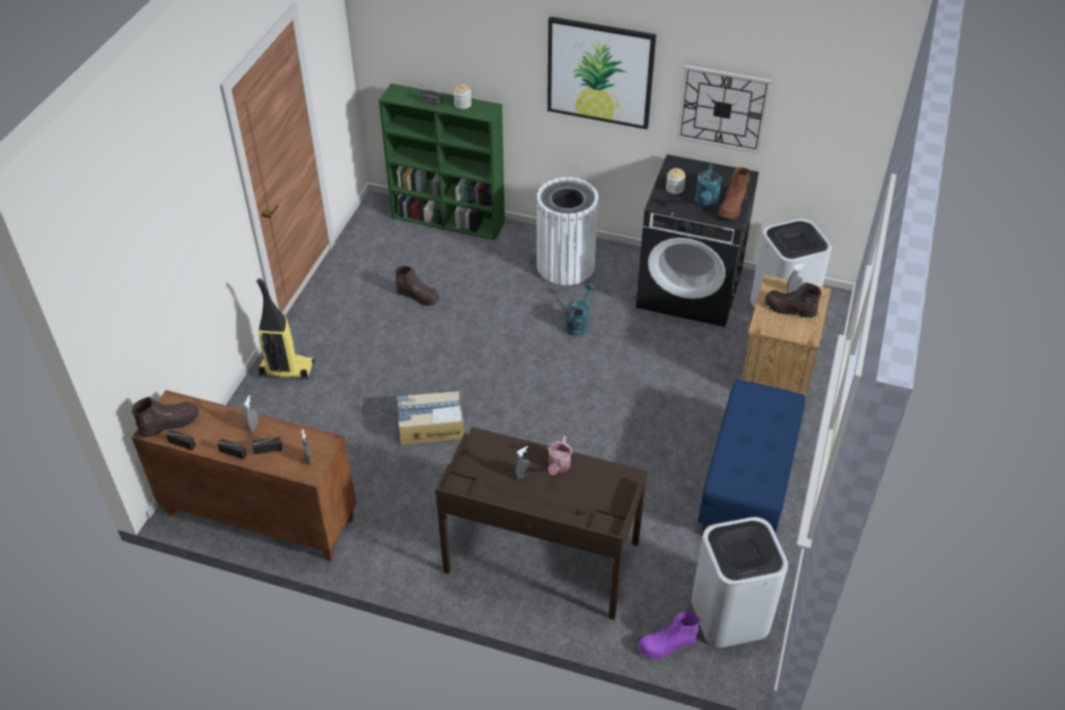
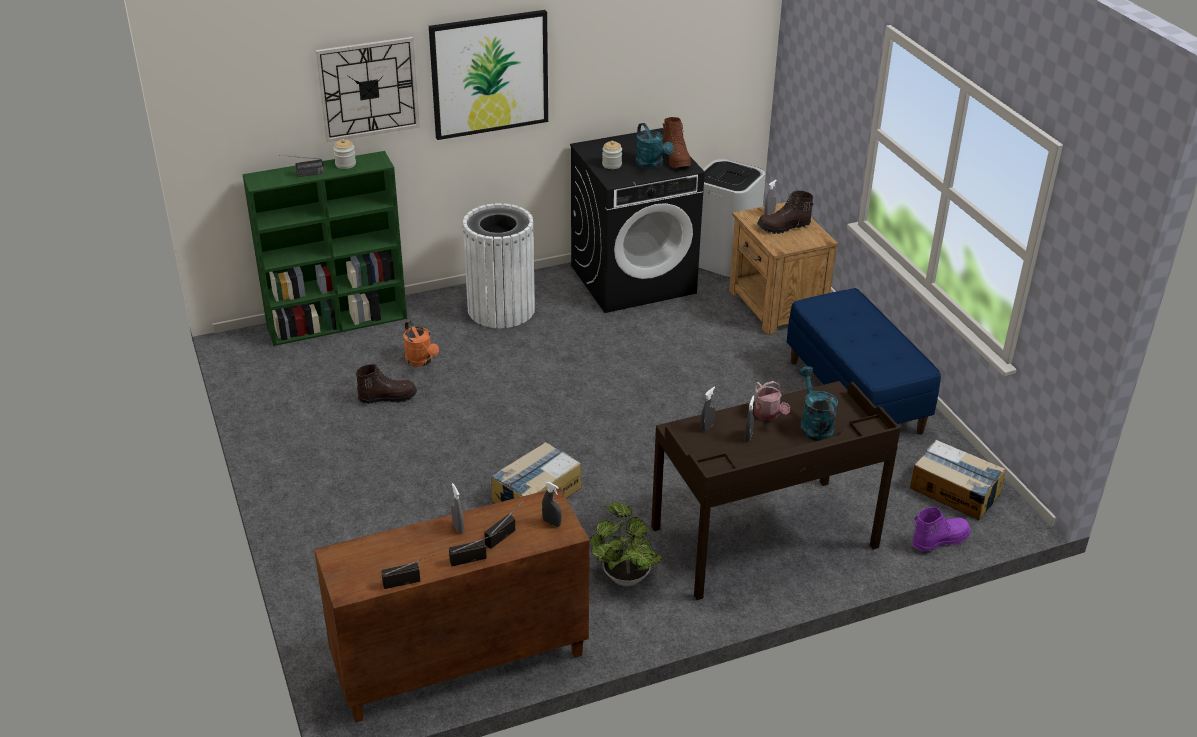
camera: 40 degrees left, 10 degrees down
(169, 423) = (361, 573): brown boot -> none
(286, 370) = (324, 526): vacuum cleaner -> none
(419, 522) = (624, 575): none -> potted plant
(468, 280) = (421, 361): none -> orange watering can
(503, 449) = (707, 427): none -> grey spray bottle
(578, 323) = (569, 348): turquoise watering can -> turquoise watering can (814, 425)
(667, 645) = (939, 540): purple boot -> purple boot turned 150 degrees counterclockwise
(722, 109) = (619, 71): wall clock -> wall clock (368, 89)
(729, 615) = (955, 491): white trash can -> cardboard box

